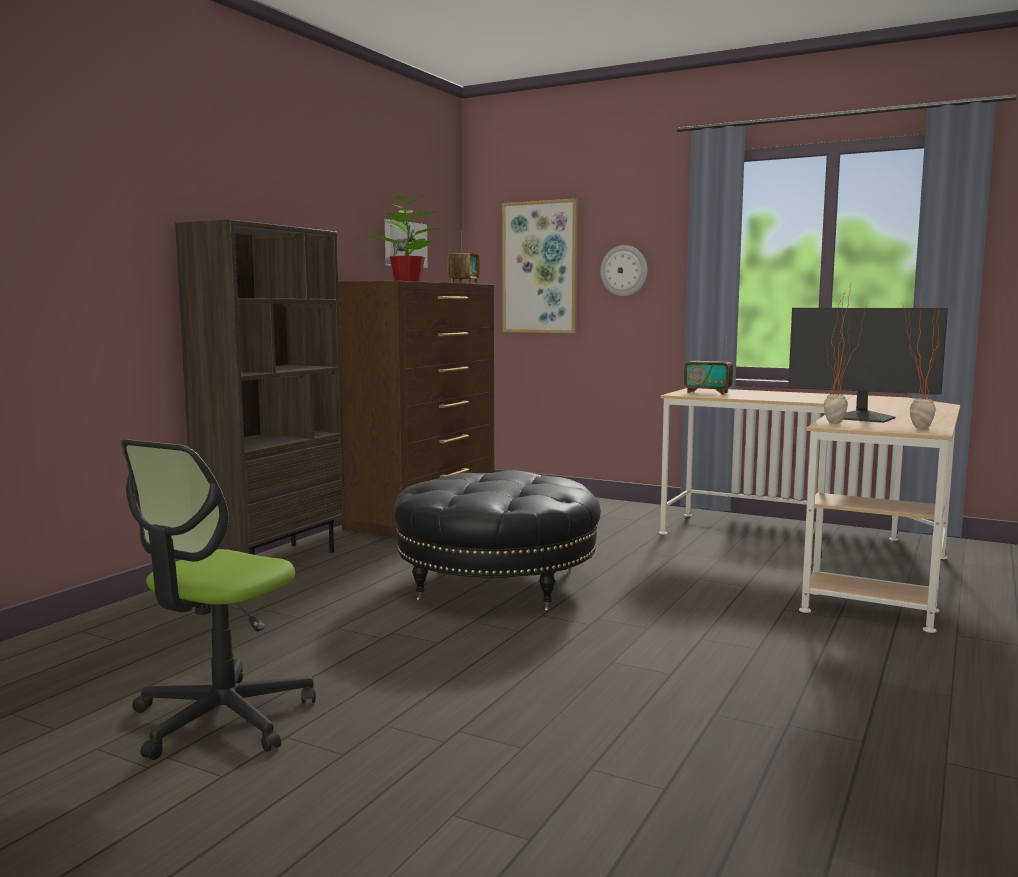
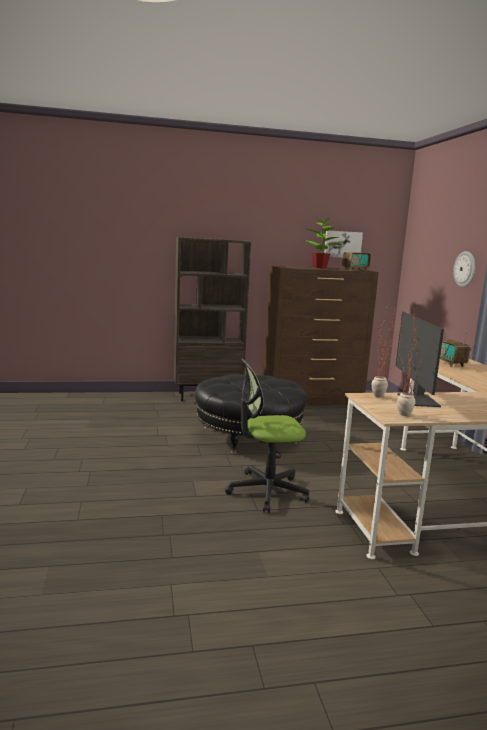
camera: 50 degrees right, 5 degrees up
(222, 719) = (62, 435): office chair -> office chair (266, 491)
(540, 267) = (430, 262): picture -> none

